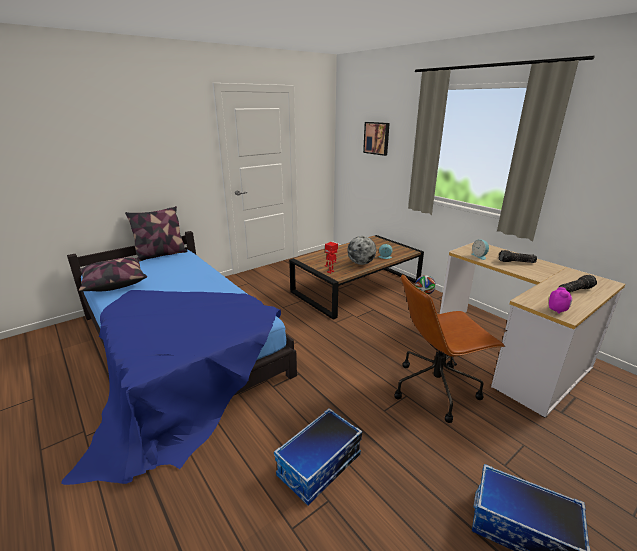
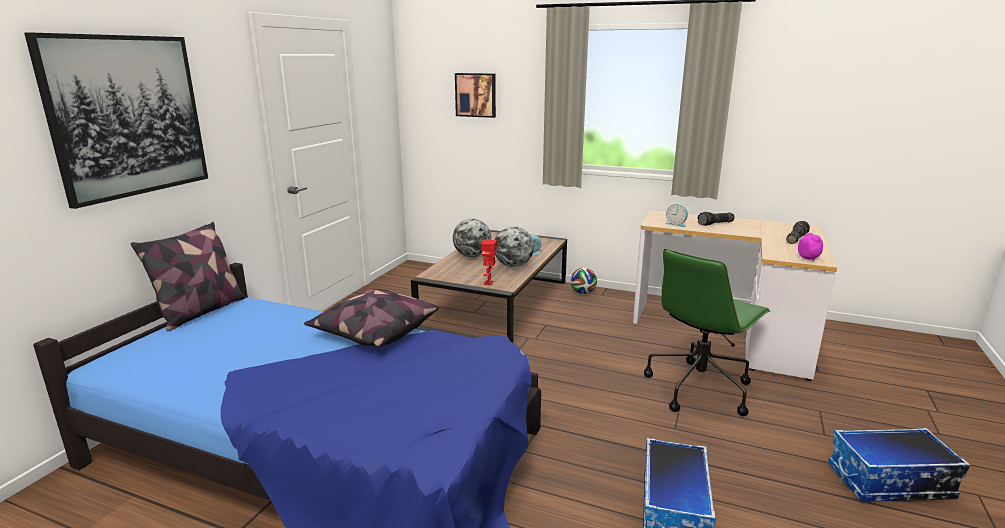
camera: 30 degrees left, 5 degrees down
(114, 283) = (176, 371): pillow -> pillow (374, 332)
(126, 144) = (128, 116): none -> picture
(343, 251) = (472, 256): none -> globe
(436, 388) = (699, 388): brown office chair -> green office chair

